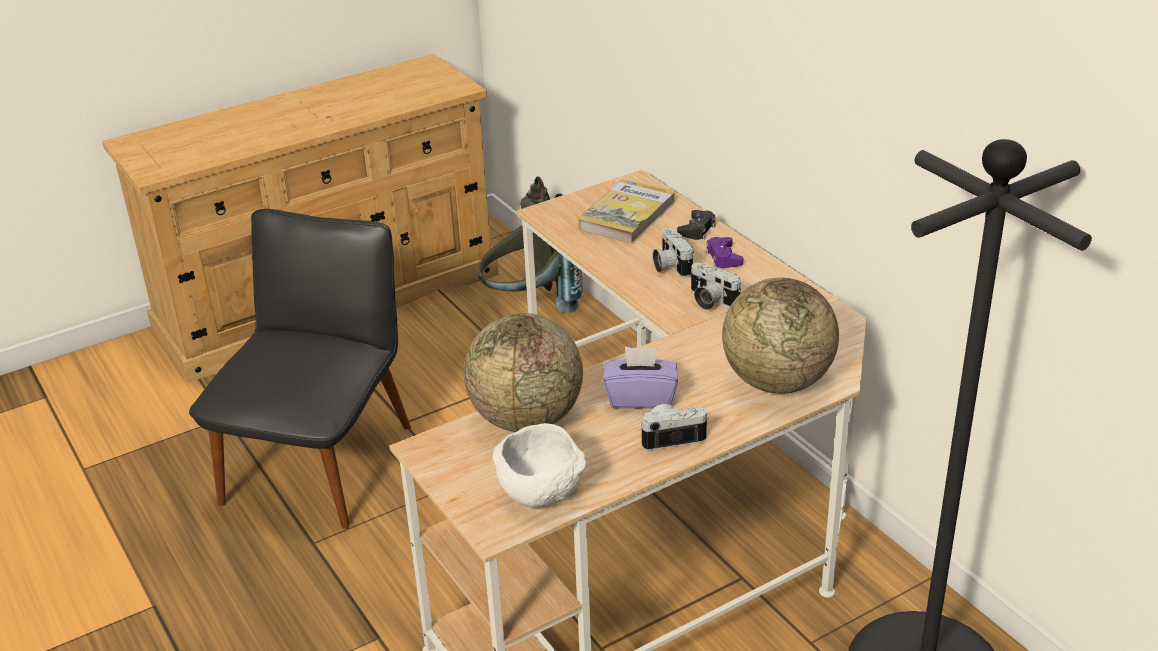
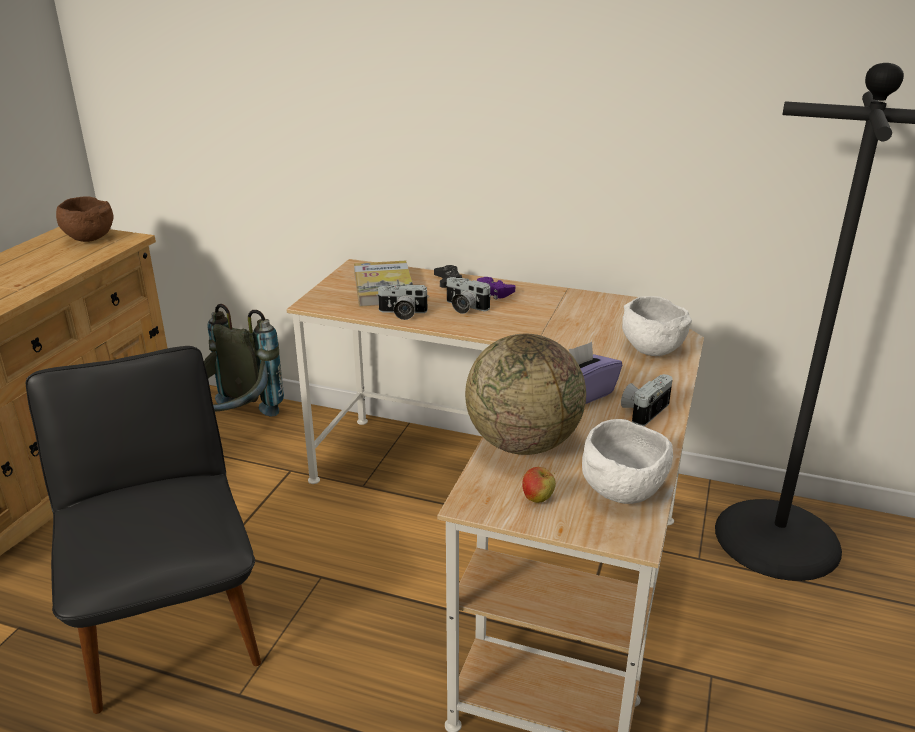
camera: 40 degrees left, 5 degrees down
(429, 79) = (88, 239): none -> brown bowl
(471, 468) = (538, 499): none -> apple
(710, 300) = (526, 319): camera -> camera (402, 313)
(777, 382) = (650, 350): globe -> white bowl

